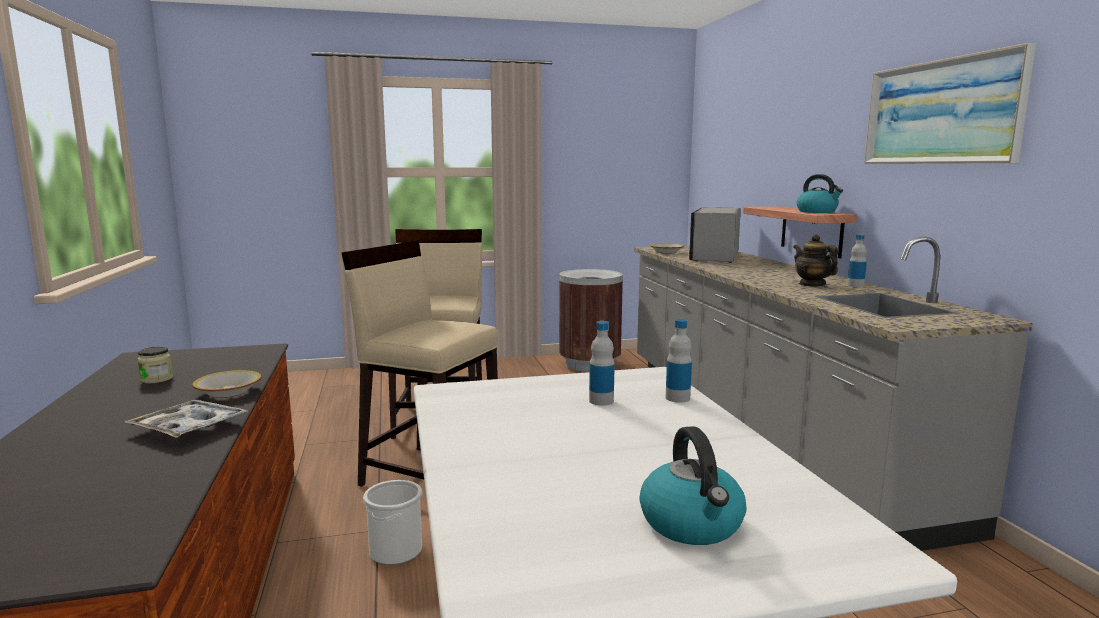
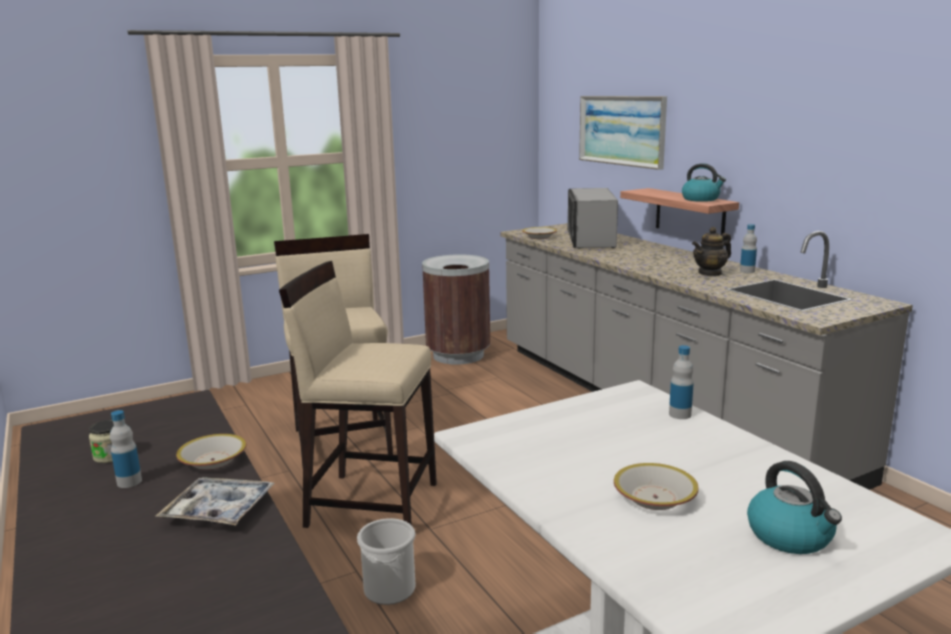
camera: 15 degrees left, 5 degrees up
(570, 465) = (655, 498): none -> bowl
(601, 401) = (620, 427): bottle -> bottle (129, 482)
(812, 284) = (710, 273): teapot -> teapot turned 75 degrees counterclockwise
(941, 112) = (823, 115): picture -> picture (622, 130)

